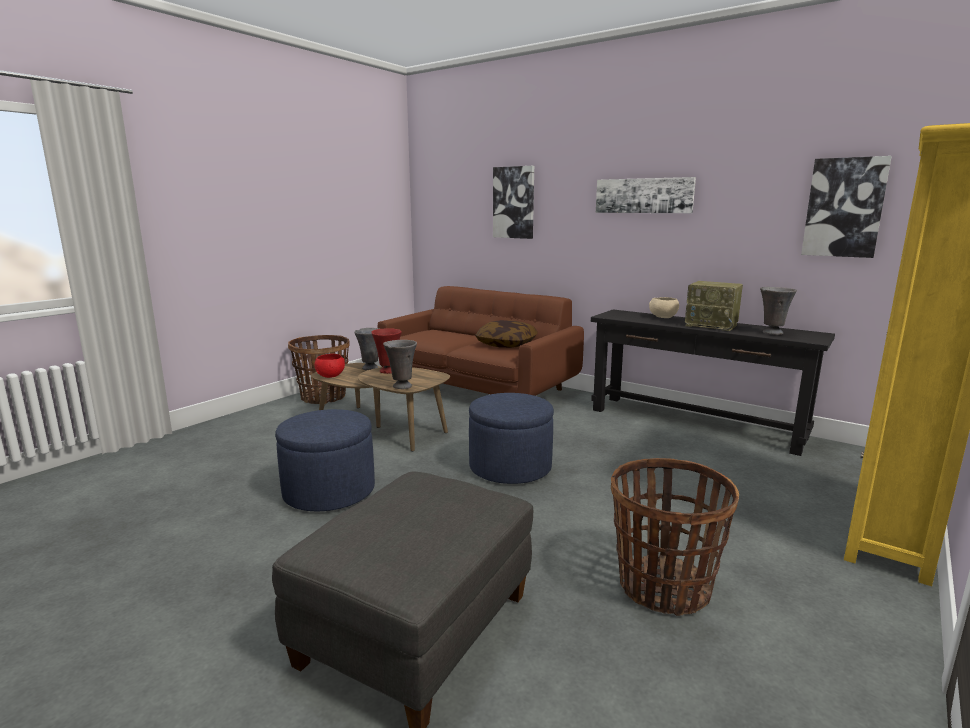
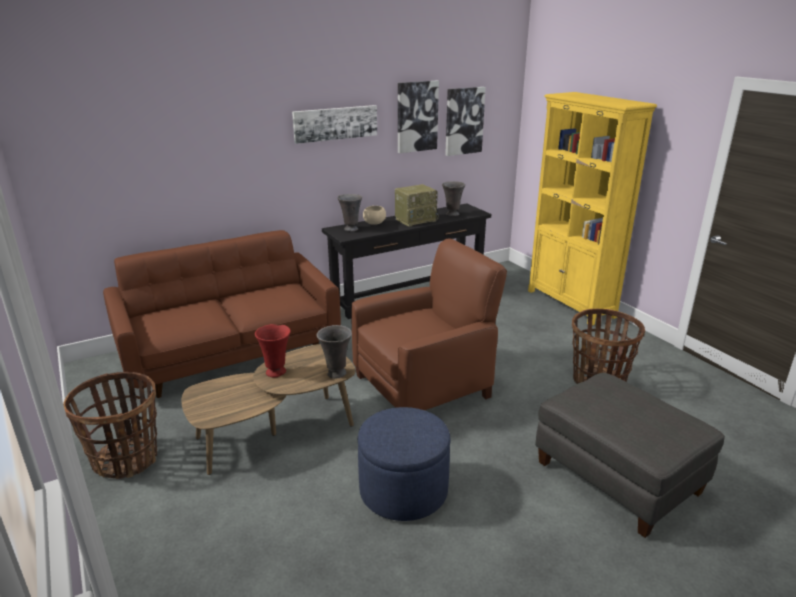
camera: 65 degrees left, 10 degrees up
(330, 376) = (222, 414): red bowl -> none
(370, 368) = (222, 384): grey vase -> grey vase (350, 229)
(506, 344) = (271, 295): pillow -> none
(510, 467) = (424, 386): blue ottoman -> brown armchair
(514, 202) = (194, 142): picture -> picture (416, 116)

